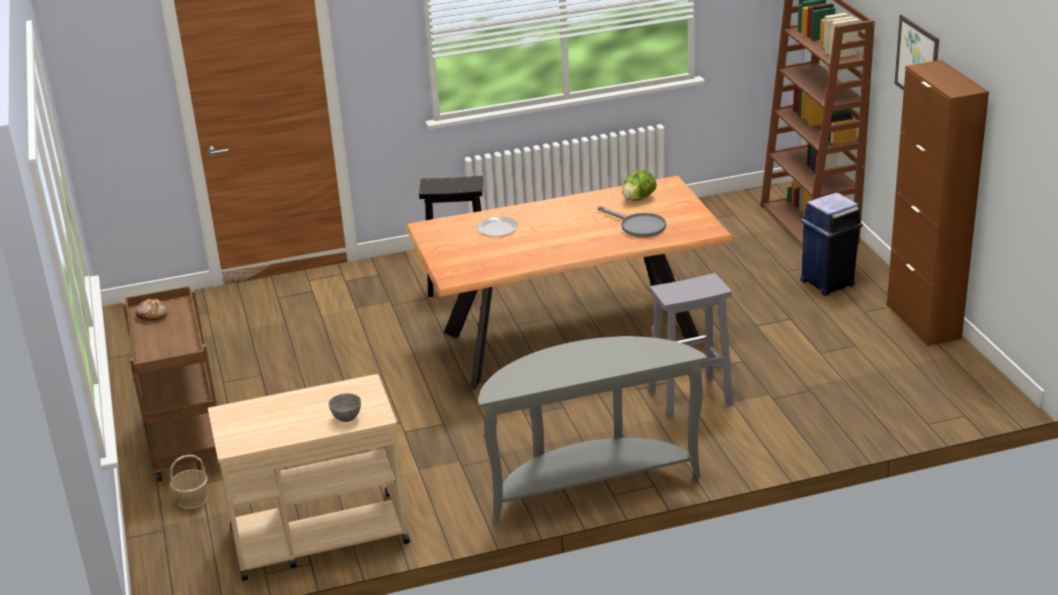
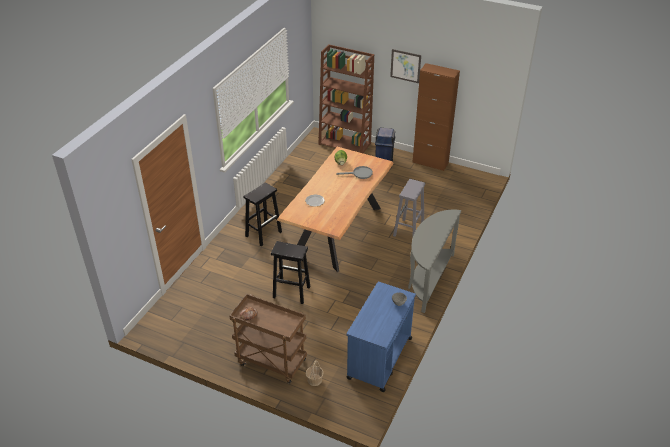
camera: 50 degrees left, 10 degrees up
(318, 536) = (379, 358): beige cart -> blue cart
(361, 375) = (291, 292): none -> black stool

